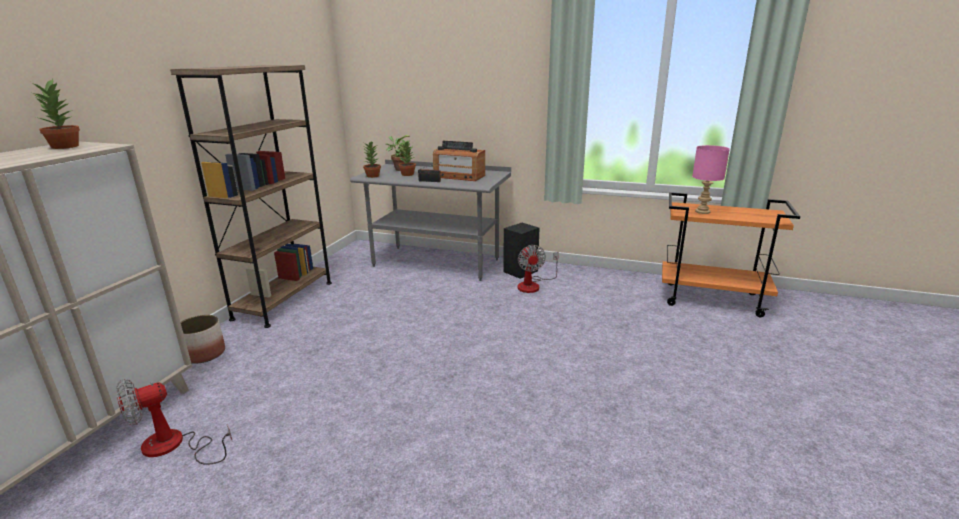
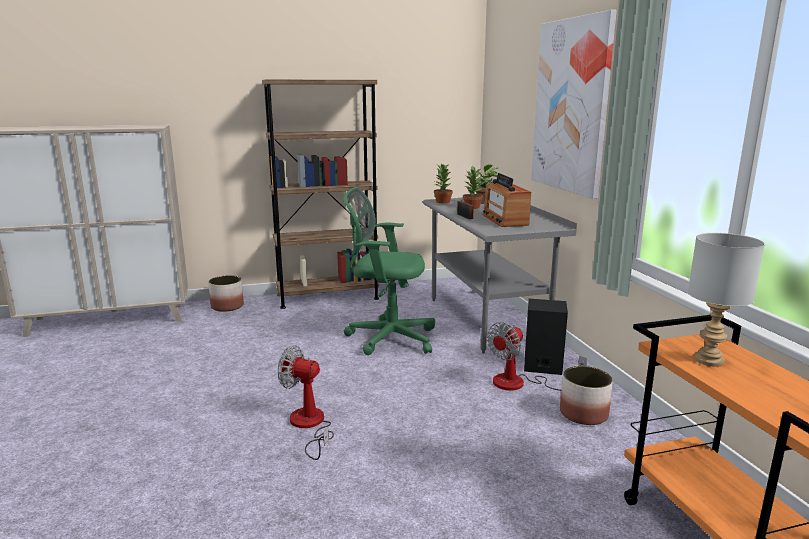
camera: 55 degrees right, 5 degrees down
(66, 146) = (145, 126): potted plant -> none
(174, 446) = (119, 343): fan -> fan (309, 426)
(408, 301) = (387, 337): none -> green office chair
(486, 82) = (571, 106): none -> picture
(585, 282) = (584, 414): none -> planter
(702, 211) = (709, 360): pink table lamp -> grey table lamp

